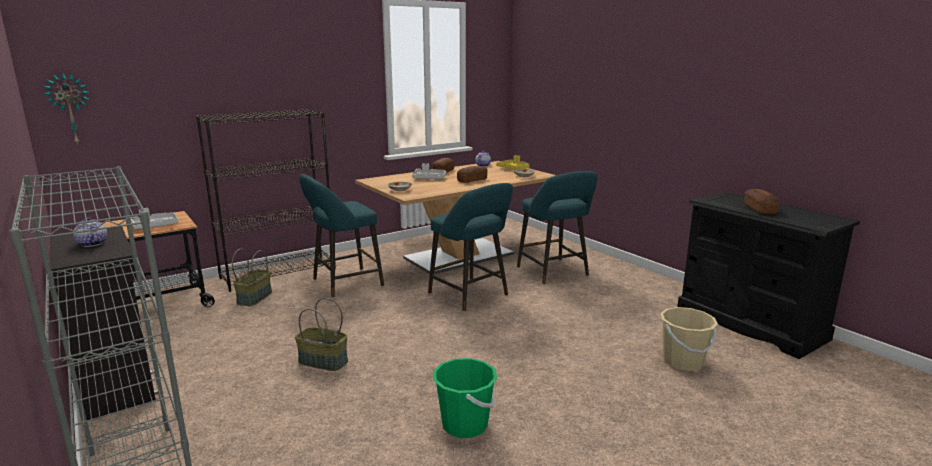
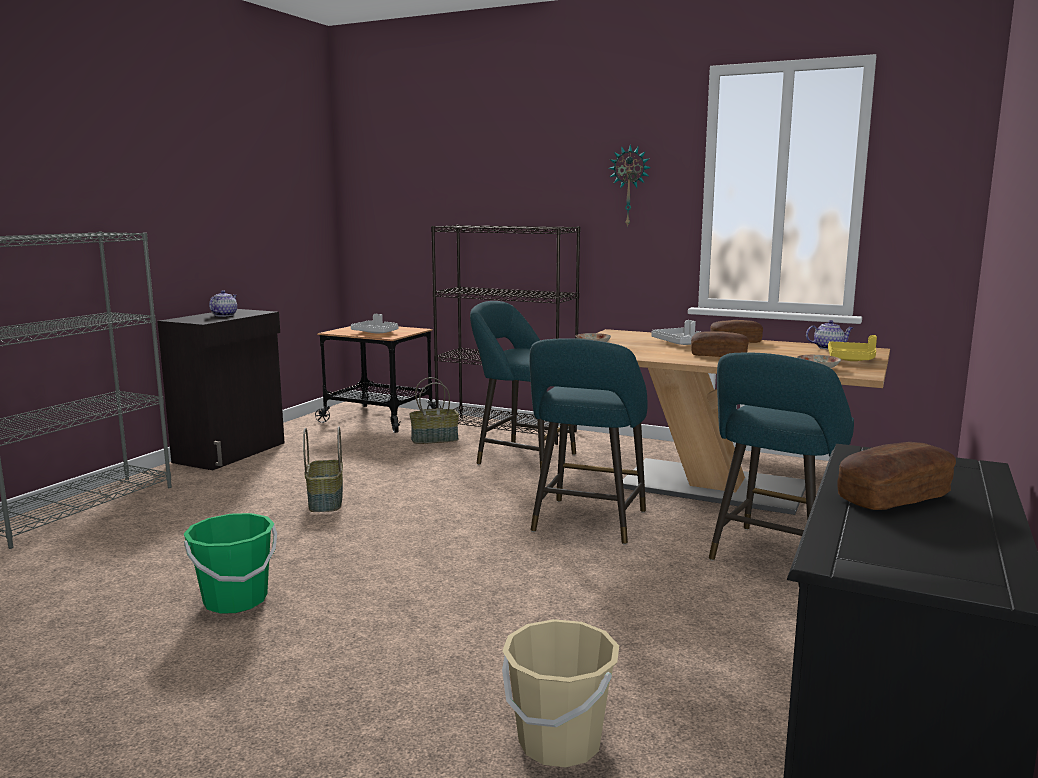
camera: 60 degrees right, 5 degrees down
(70, 109) = (365, 210): wall clock -> wall clock (629, 186)

